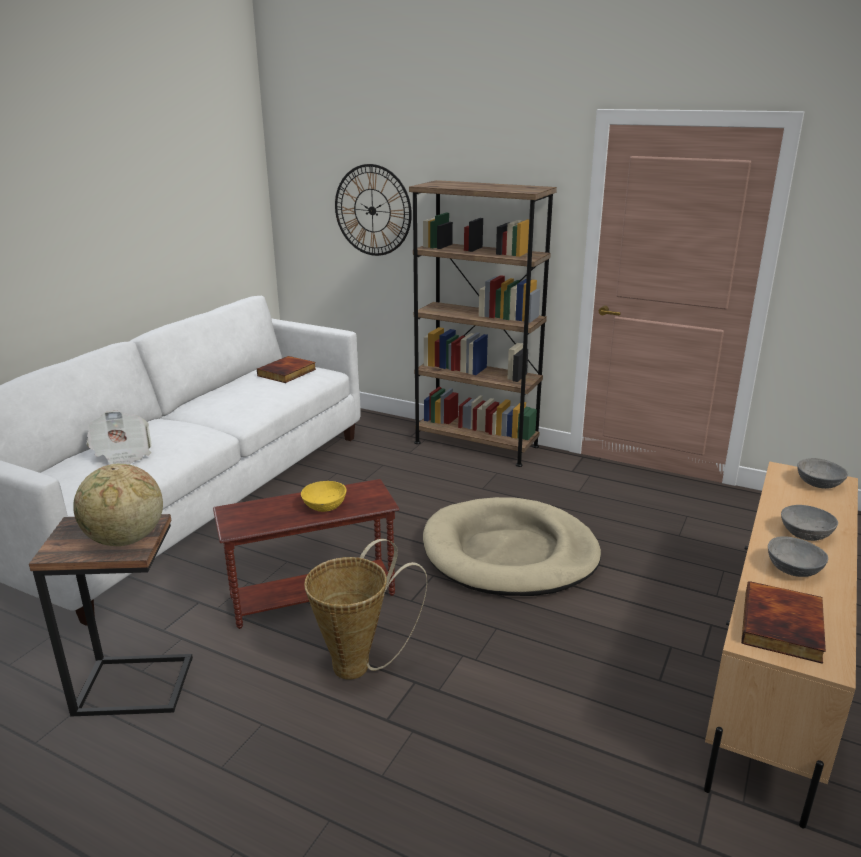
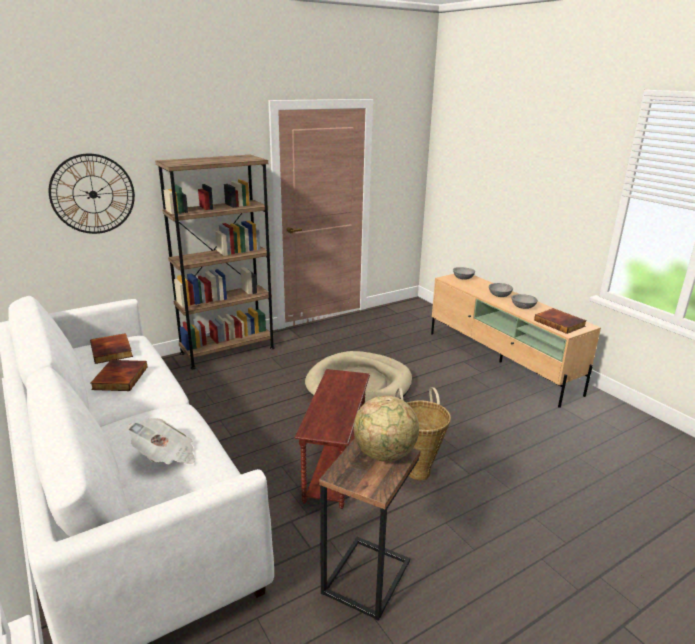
camera: 60 degrees left, 0 degrees up
(241, 392) = (119, 378): none -> book
(325, 506) = (342, 394): yellow bowl -> none

